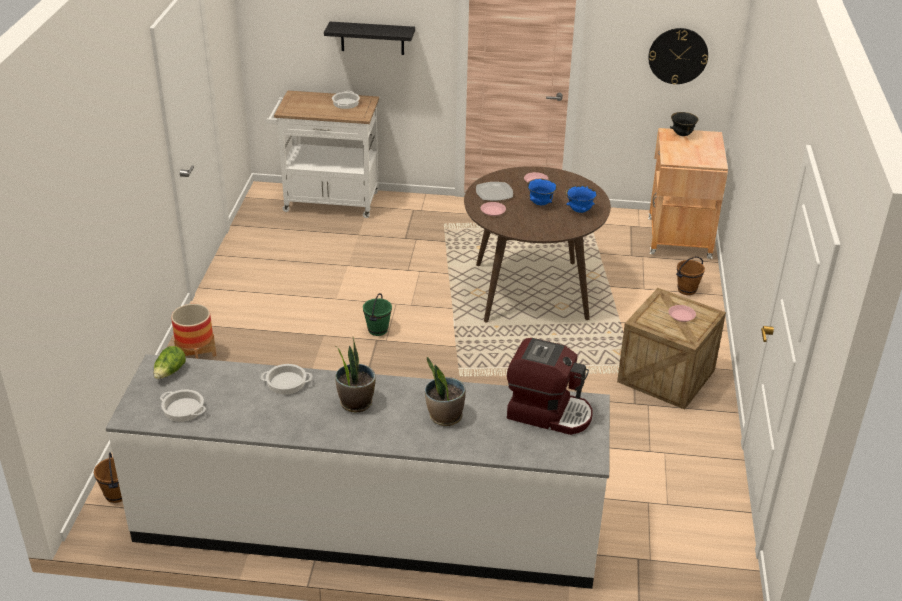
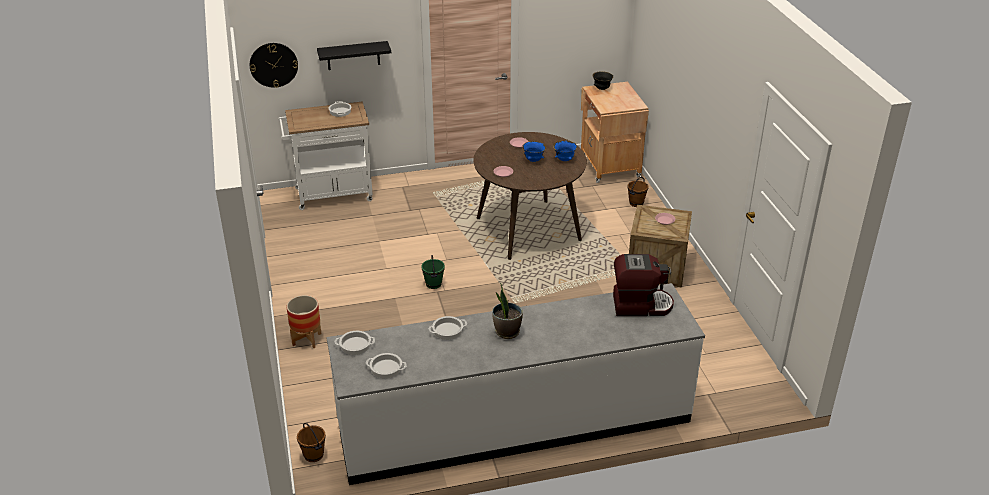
camera: 20 degrees left, 0 degrees up
(170, 372) = (355, 345): lettuce -> cooking pot
(444, 416) = (574, 325): potted plant -> none
(494, 193) = (495, 159): plate -> none
(678, 56) = (589, 30): wall clock -> wall clock (273, 64)

